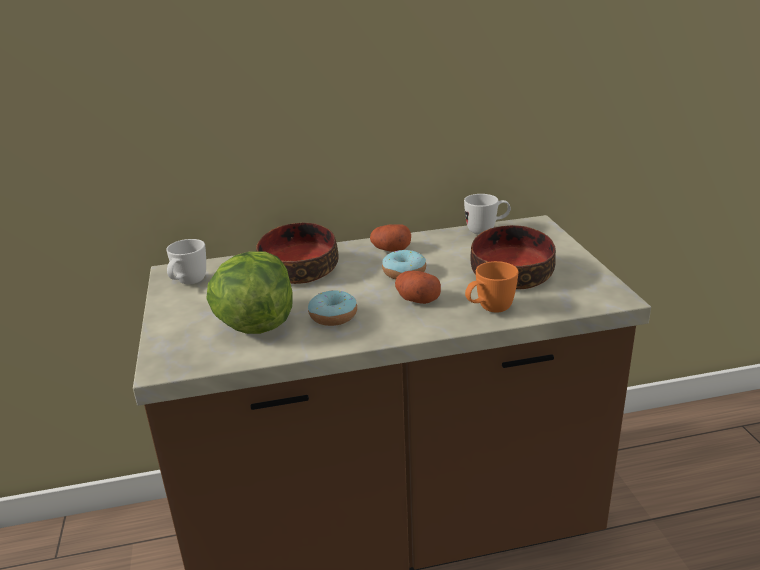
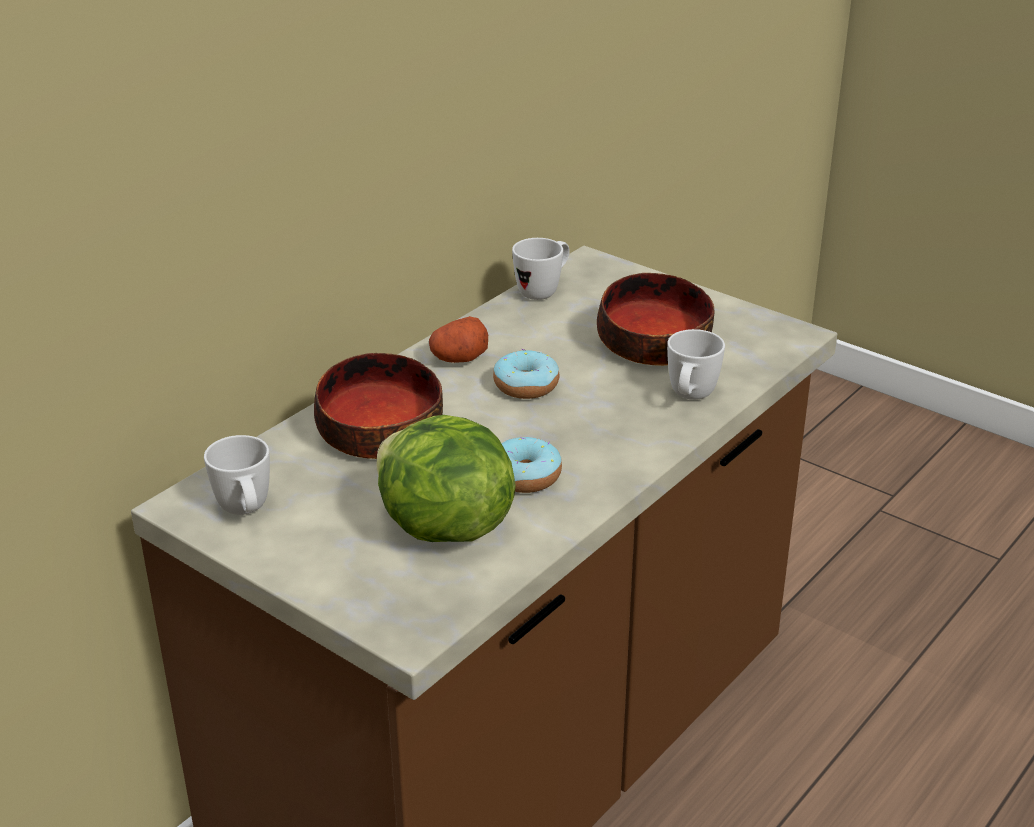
camera: 40 degrees left, 5 degrees up
(416, 299) = (591, 415): potato -> none
(489, 310) = (690, 398): orange mug -> white mug

